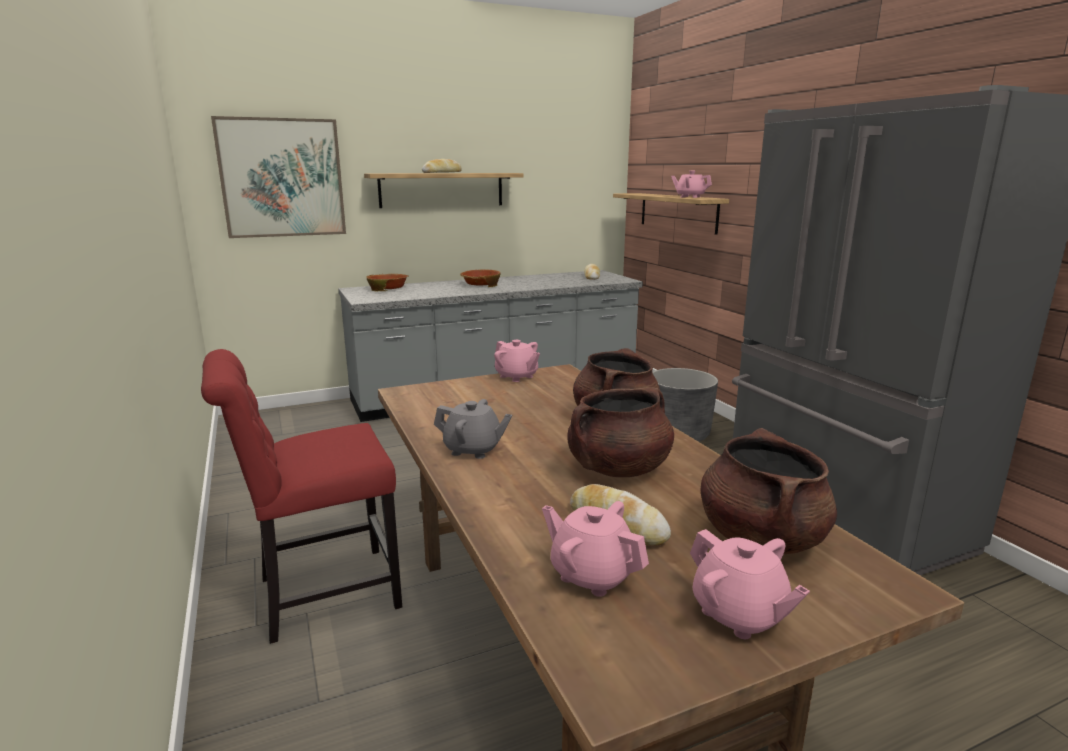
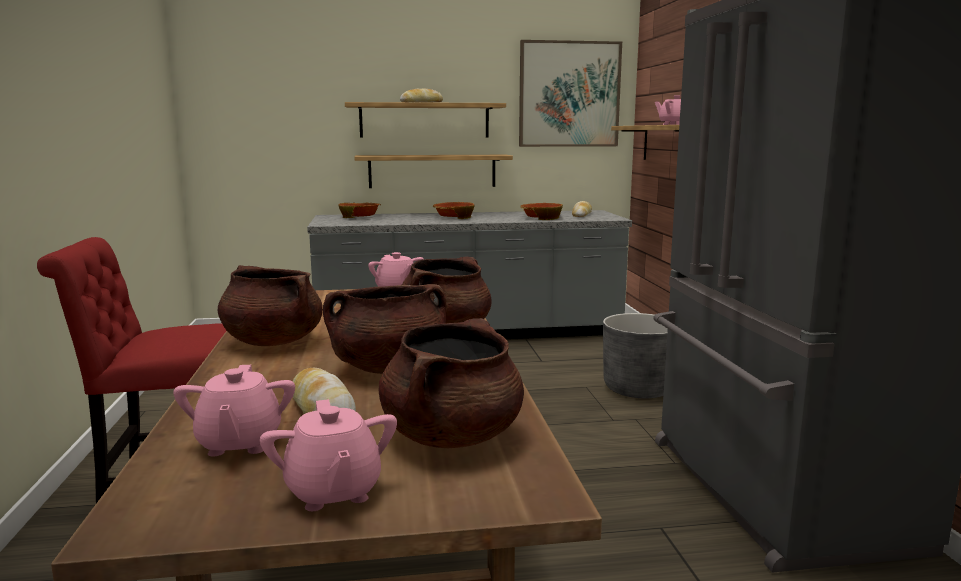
camera: 15 degrees right, 5 degrees down
(282, 178) = (268, 107): picture -> picture (569, 94)
(450, 239) = (432, 171): none -> shelf
(473, 450) = (272, 342): grey teapot -> brown cooking pot
(561, 282) = (541, 218): none -> bowl
(592, 575) = (239, 443): pink teapot -> pink teapot turned 150 degrees counterclockwise

